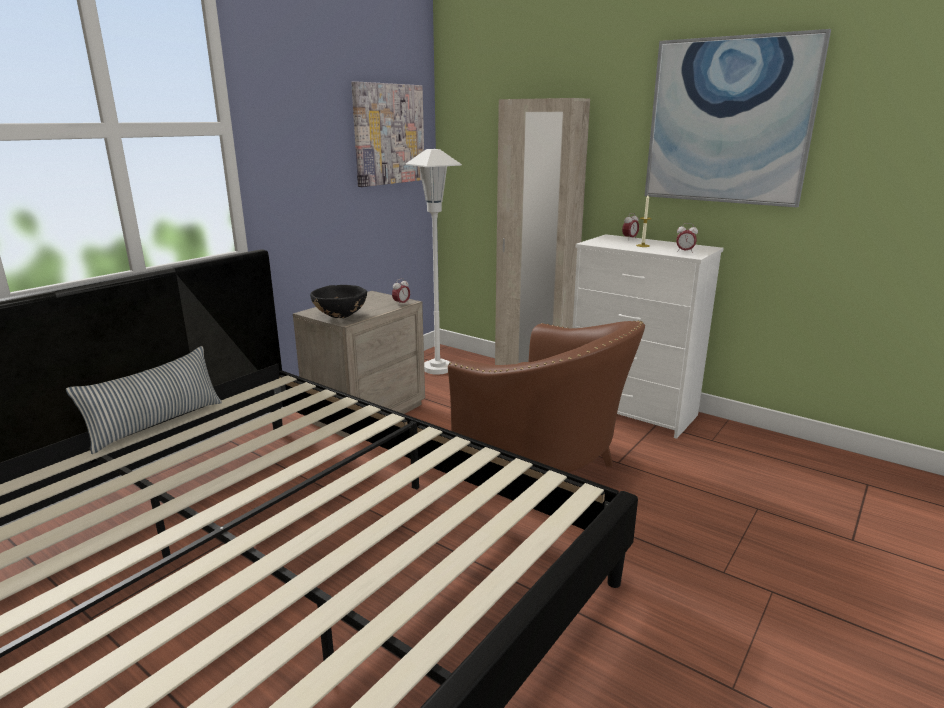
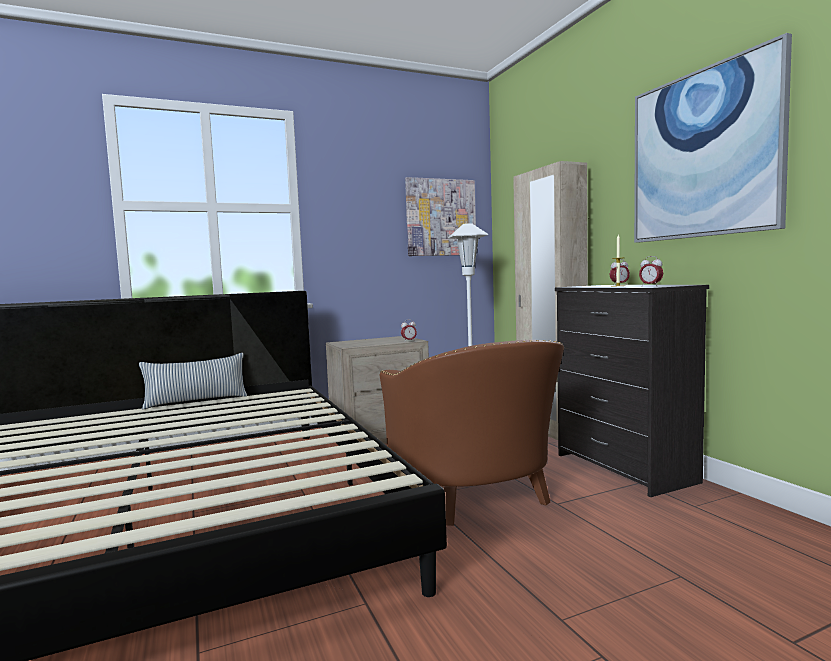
camera: 30 degrees right, 15 degrees down
(340, 317) = (351, 344): black bowl -> none
(632, 411) = (624, 468): white dresser -> black dresser

